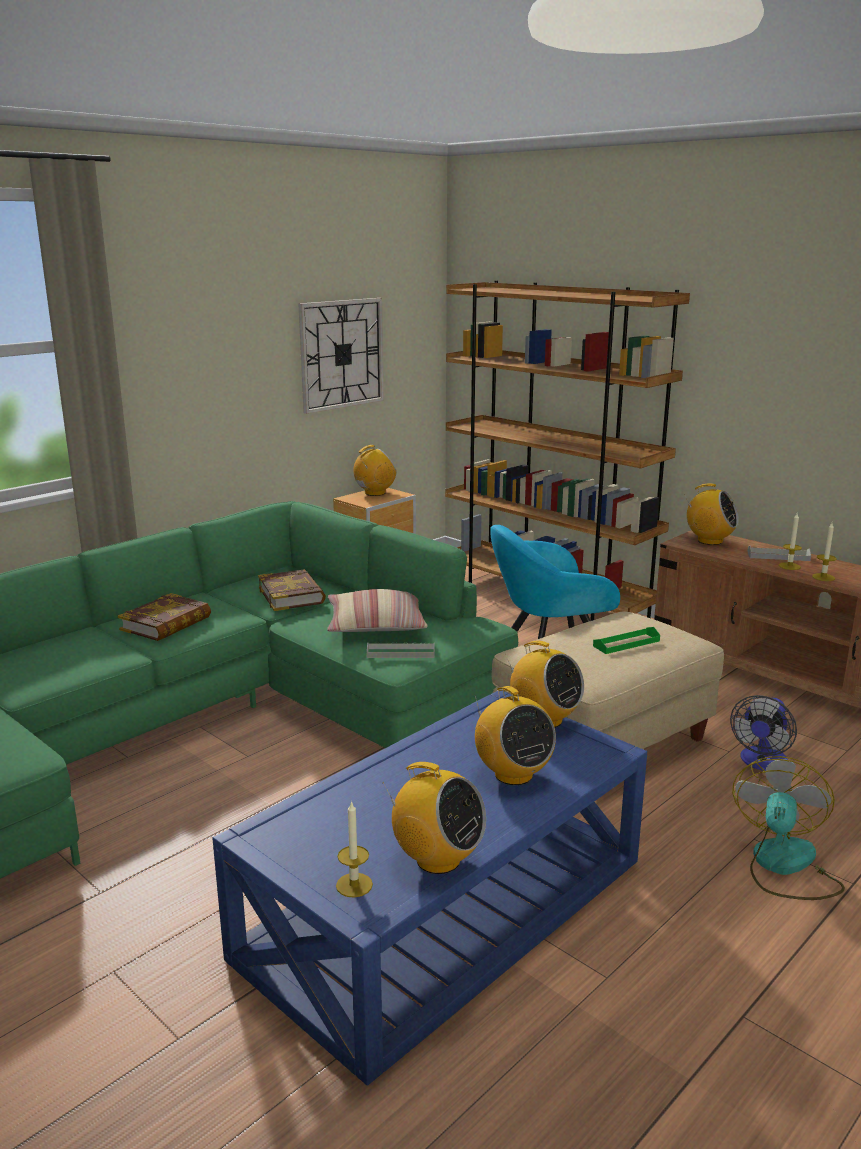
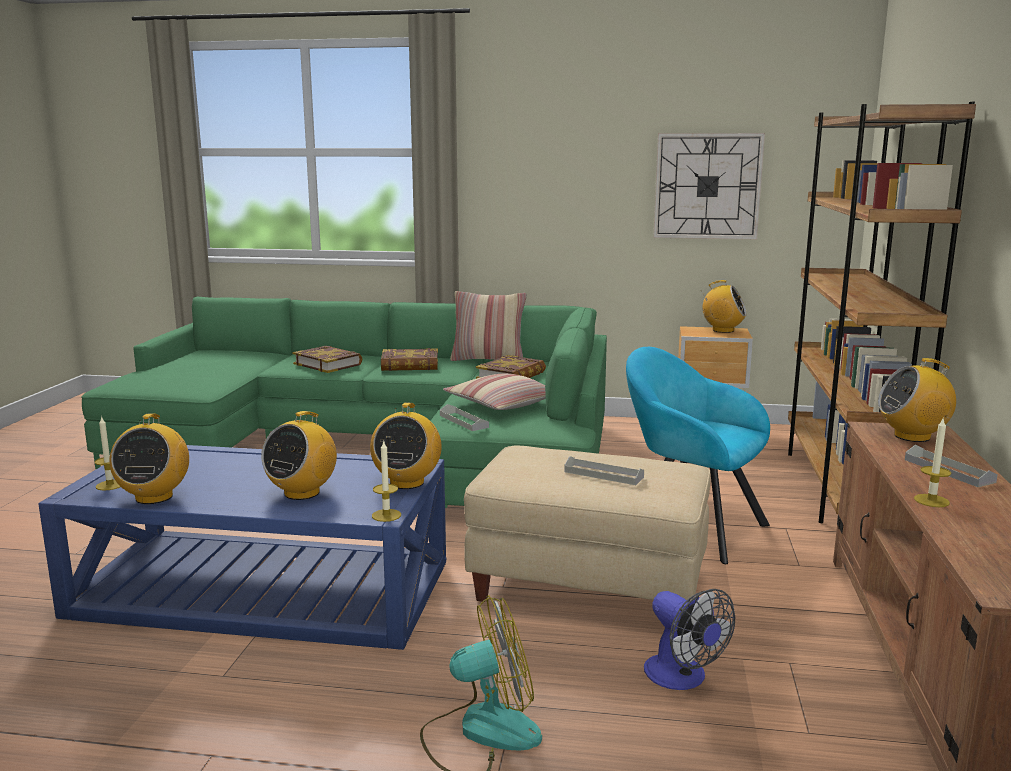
camera: 55 degrees right, 5 degrees down
(70, 659) = (328, 364): none -> book
(217, 588) = (488, 360): none -> pillow
(626, 643) = (603, 474): green tray -> grey tray
(709, 541) = (912, 436): radio -> radio turned 90 degrees clockwise
(761, 763) = (682, 678): fan -> fan turned 120 degrees counterclockwise
(789, 566) = (926, 480): candle -> candle (386, 515)

